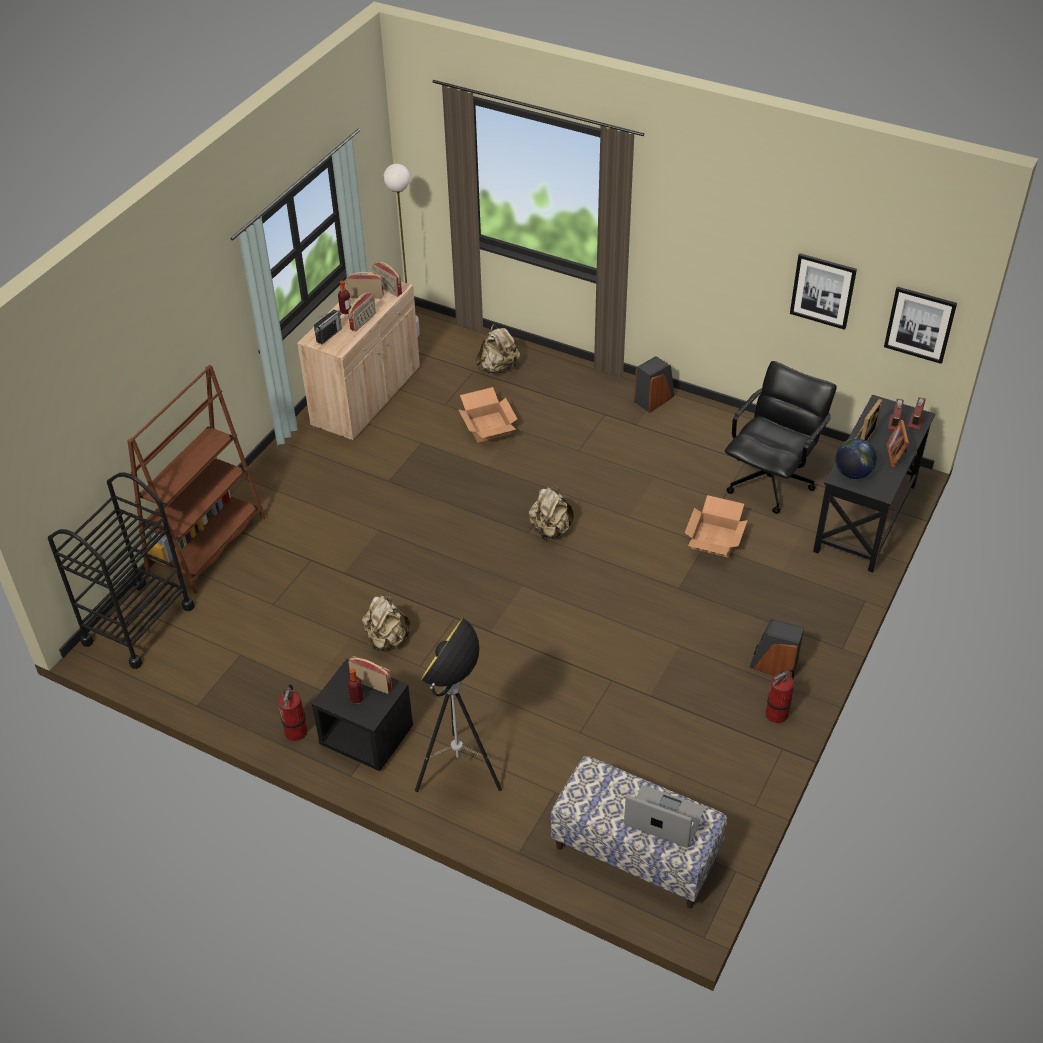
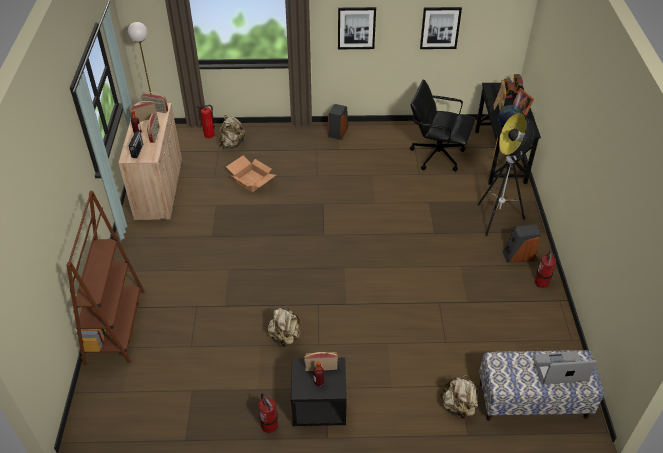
camera: 30 degrees left, 0 degrees up
(138, 624) = (101, 402): black cart -> none
(459, 773) = (394, 401): floor lamp -> floor lamp (497, 220)
(478, 345) = (209, 134): none -> fire extinguisher
(550, 530) = (336, 228): beige backpack -> beige backpack (458, 406)
(715, 540) = (432, 198): cardboard box -> none
(770, 482) = (437, 155): black office chair -> black office chair turned 75 degrees counterclockwise
(920, 324) = (502, 31): picture -> picture (356, 28)

